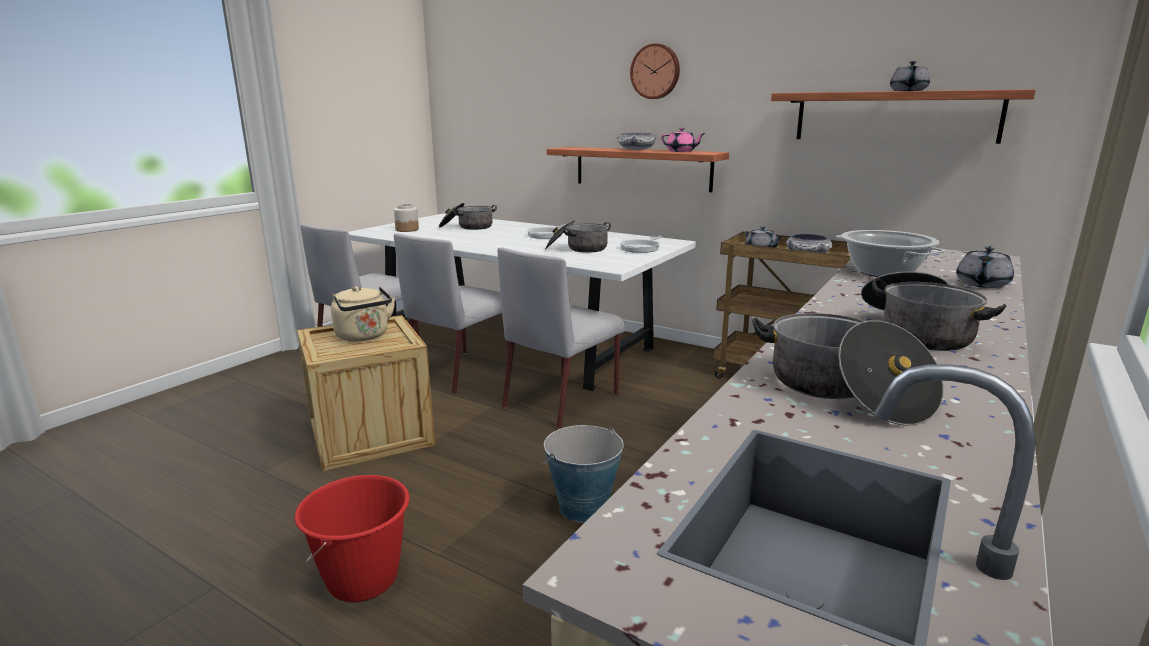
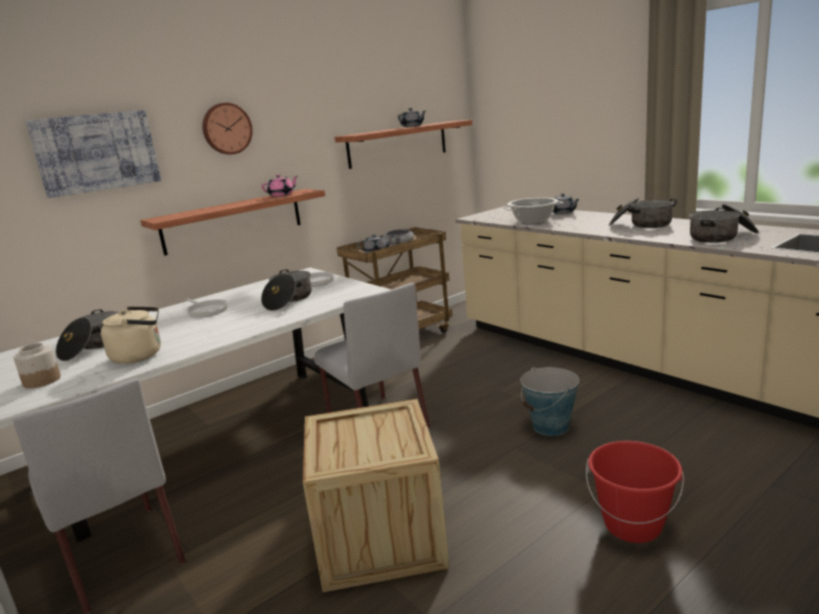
camera: 70 degrees left, 0 degrees up
(364, 336) = (356, 436): beige kettle -> beige kettle (140, 355)
(461, 371) = (259, 477): grey chair -> none
(549, 83) = (97, 152): none -> picture
(636, 149) = (238, 203): bowl -> none

